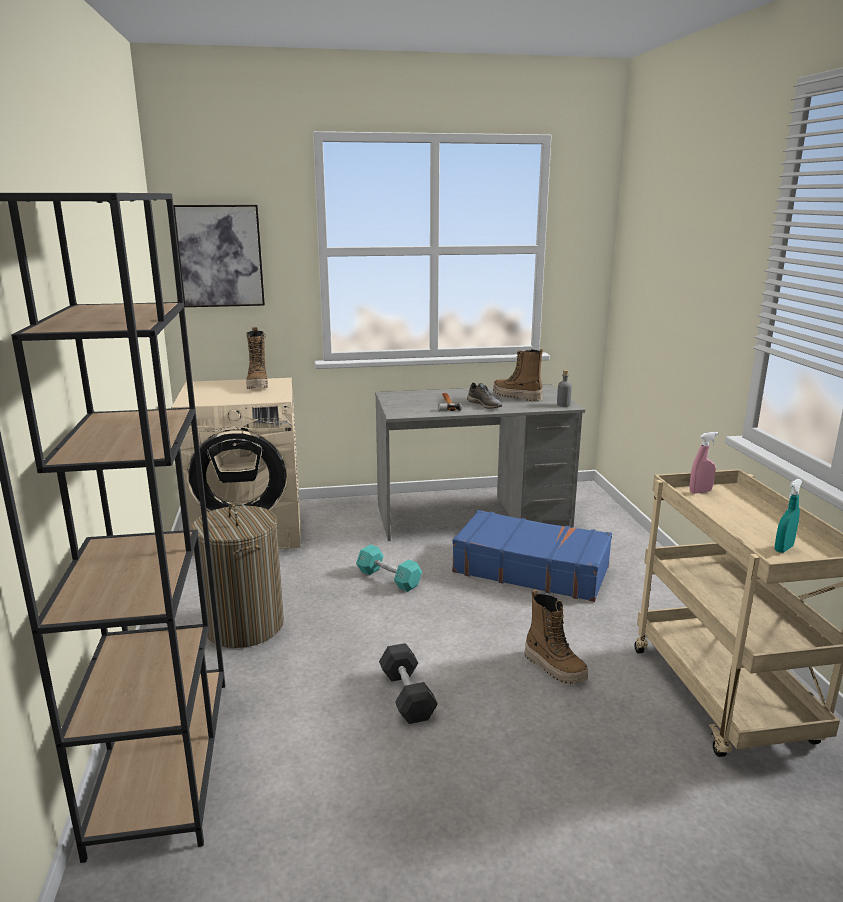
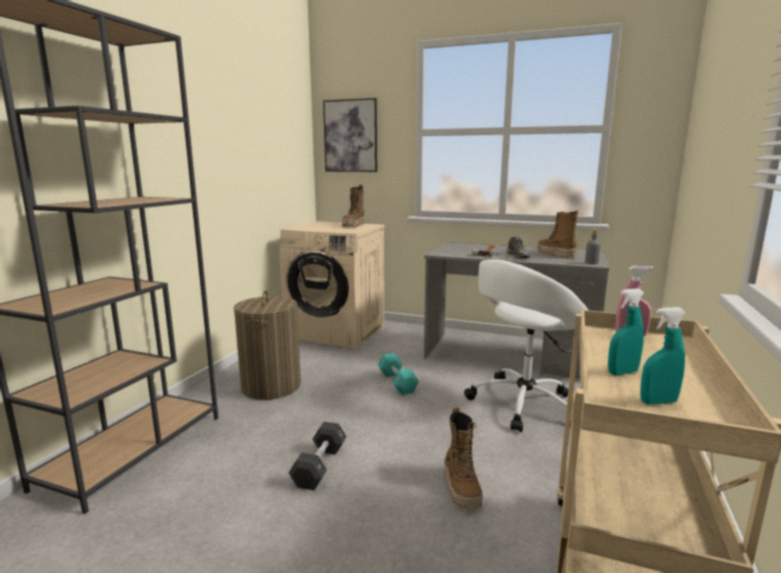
camera: 30 degrees right, 5 degrees down
(531, 569) = (521, 405): blue suitcase -> white office chair
(737, 529) = (622, 372): none -> turquoise spray bottle

